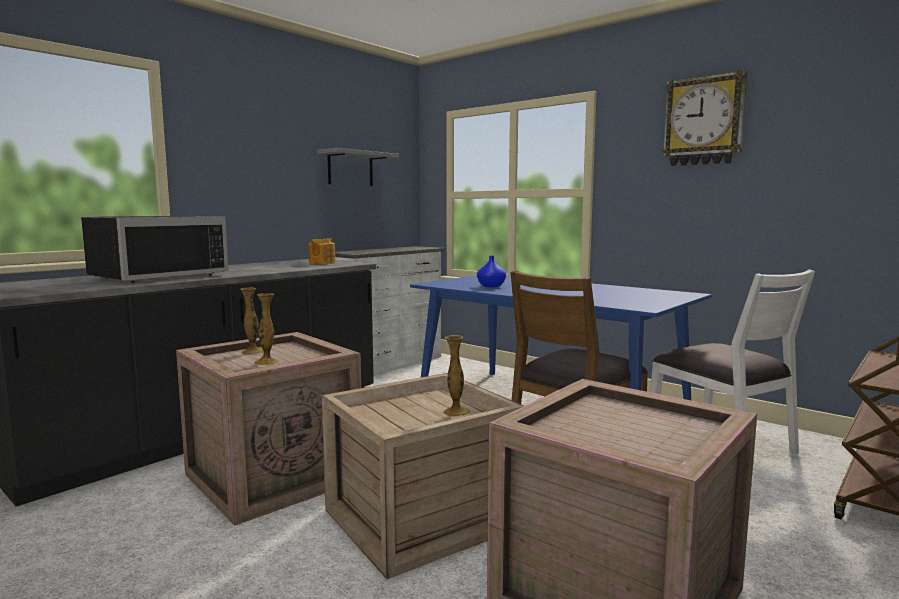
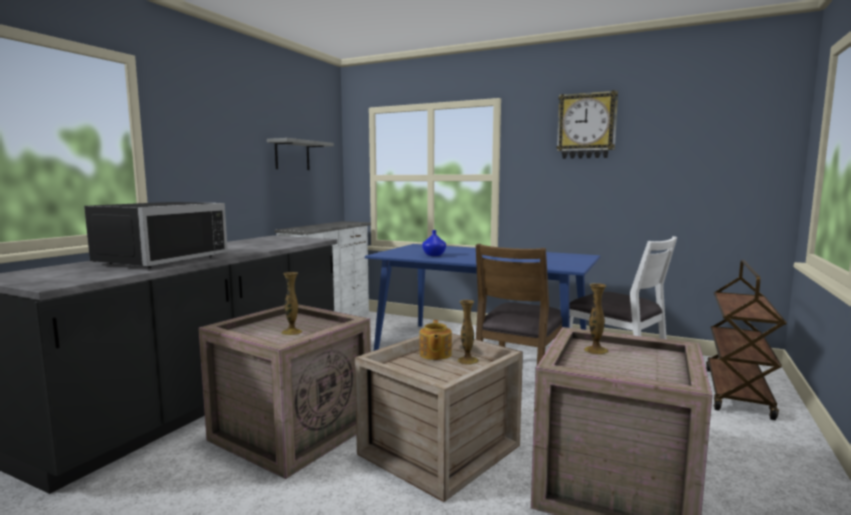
camera: 15 degrees left, 0 degrees up
(253, 351) = (268, 323): vase -> vase (596, 350)
(321, 263) = (288, 240): teapot -> teapot (435, 354)

